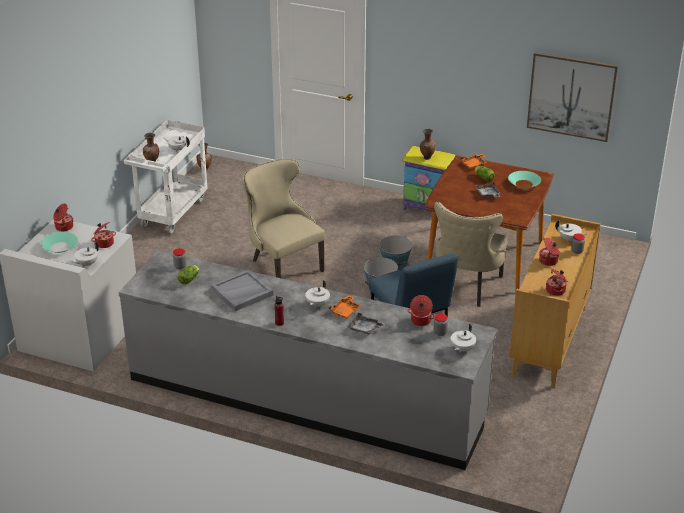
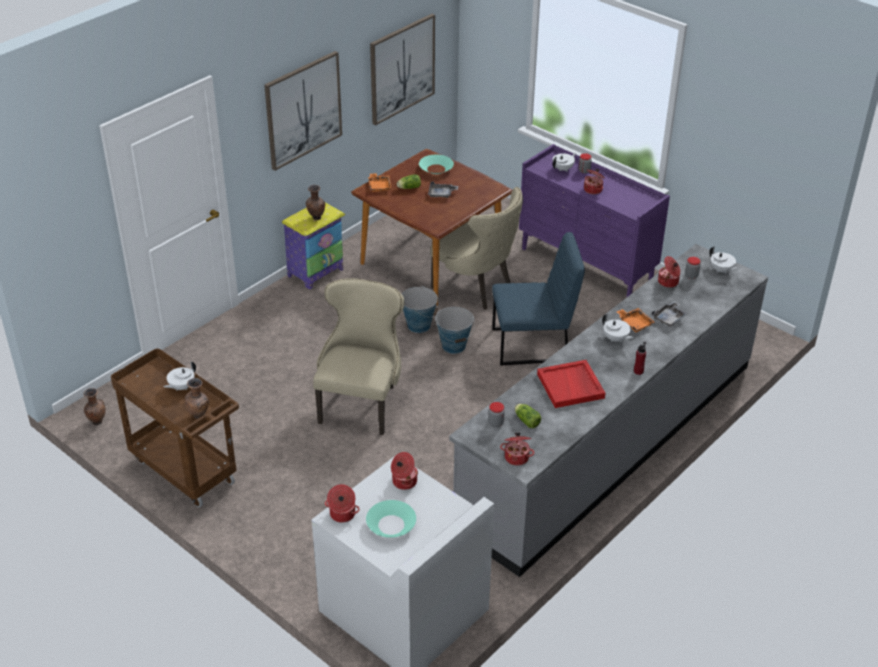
camera: 70 degrees left, 5 degrees up
(86, 264) = (444, 505): white teapot -> none
(172, 215) = (187, 474): white cart -> brown cart
(242, 292) = (571, 386): grey tray -> red tray
(283, 265) = (361, 403): beige chair -> beige chair turned 120 degrees clockwise
(451, 68) = (303, 110): none -> picture
(550, 342) = (586, 266): brown dresser -> purple dresser
(556, 290) = (641, 199): cooking pot -> cooking pot (516, 457)

